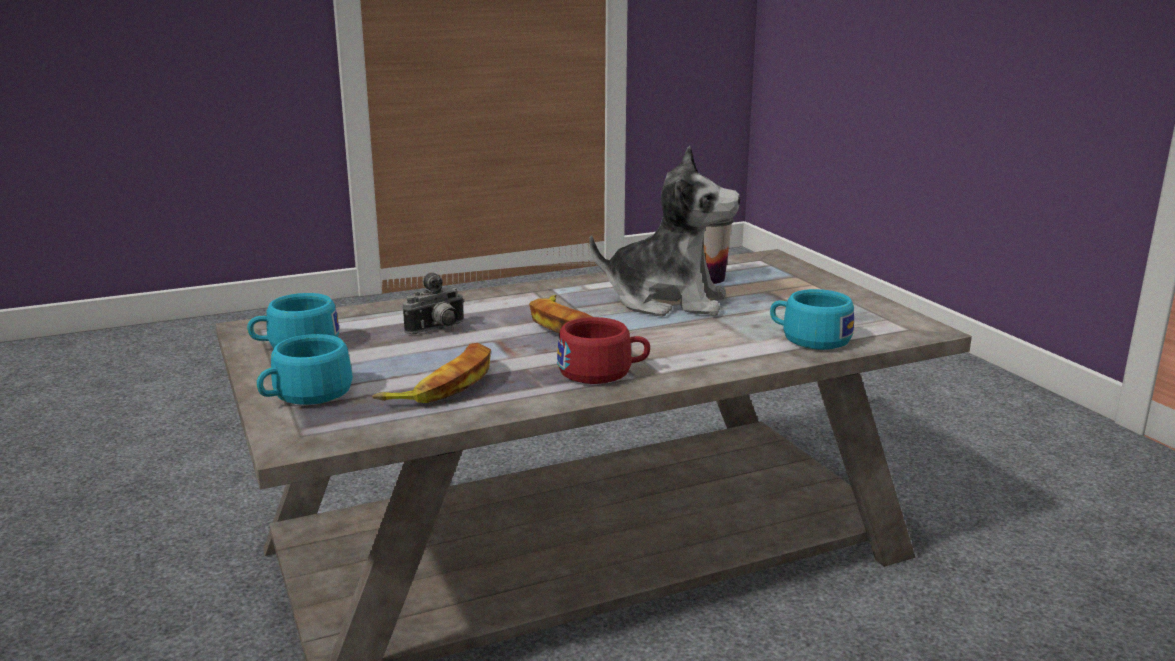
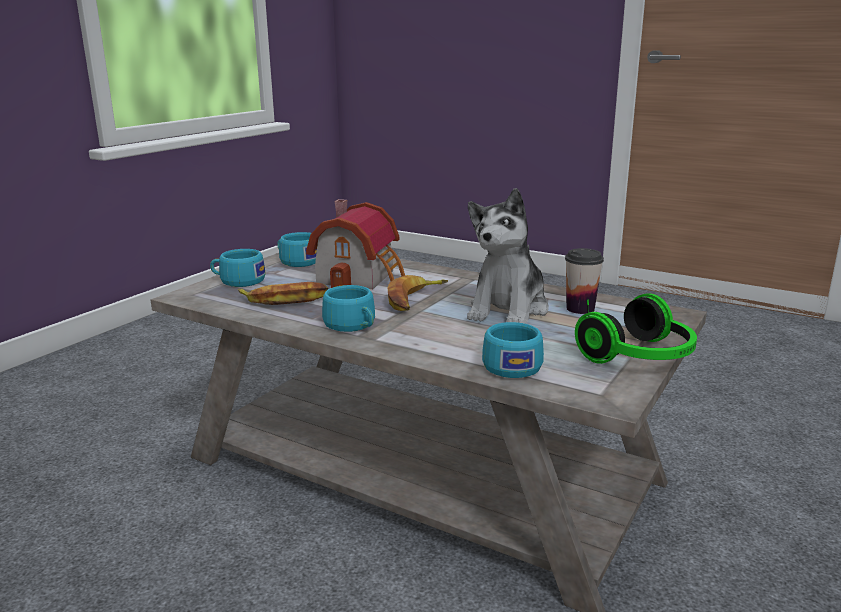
camera: 55 degrees right, 0 degrees up
(438, 329) = (361, 277): camera -> toy house
(603, 372) = (353, 326): red cup -> turquoise cup
(667, 301) = (508, 309): plush toy -> plush toy turned 45 degrees clockwise
(851, 295) = (641, 358): none -> headphones

